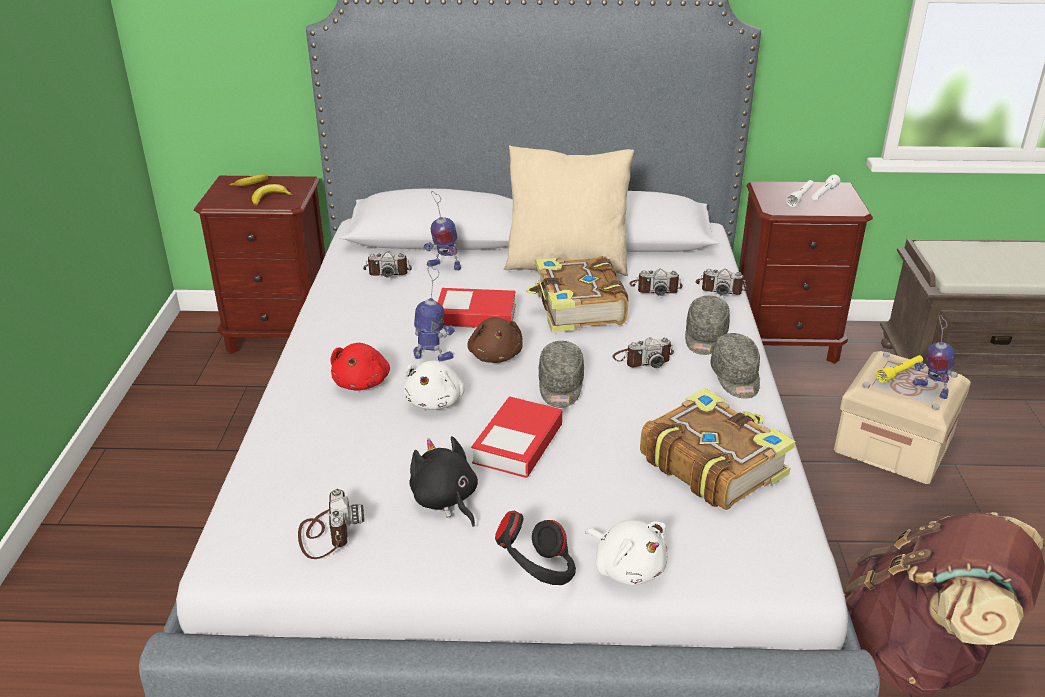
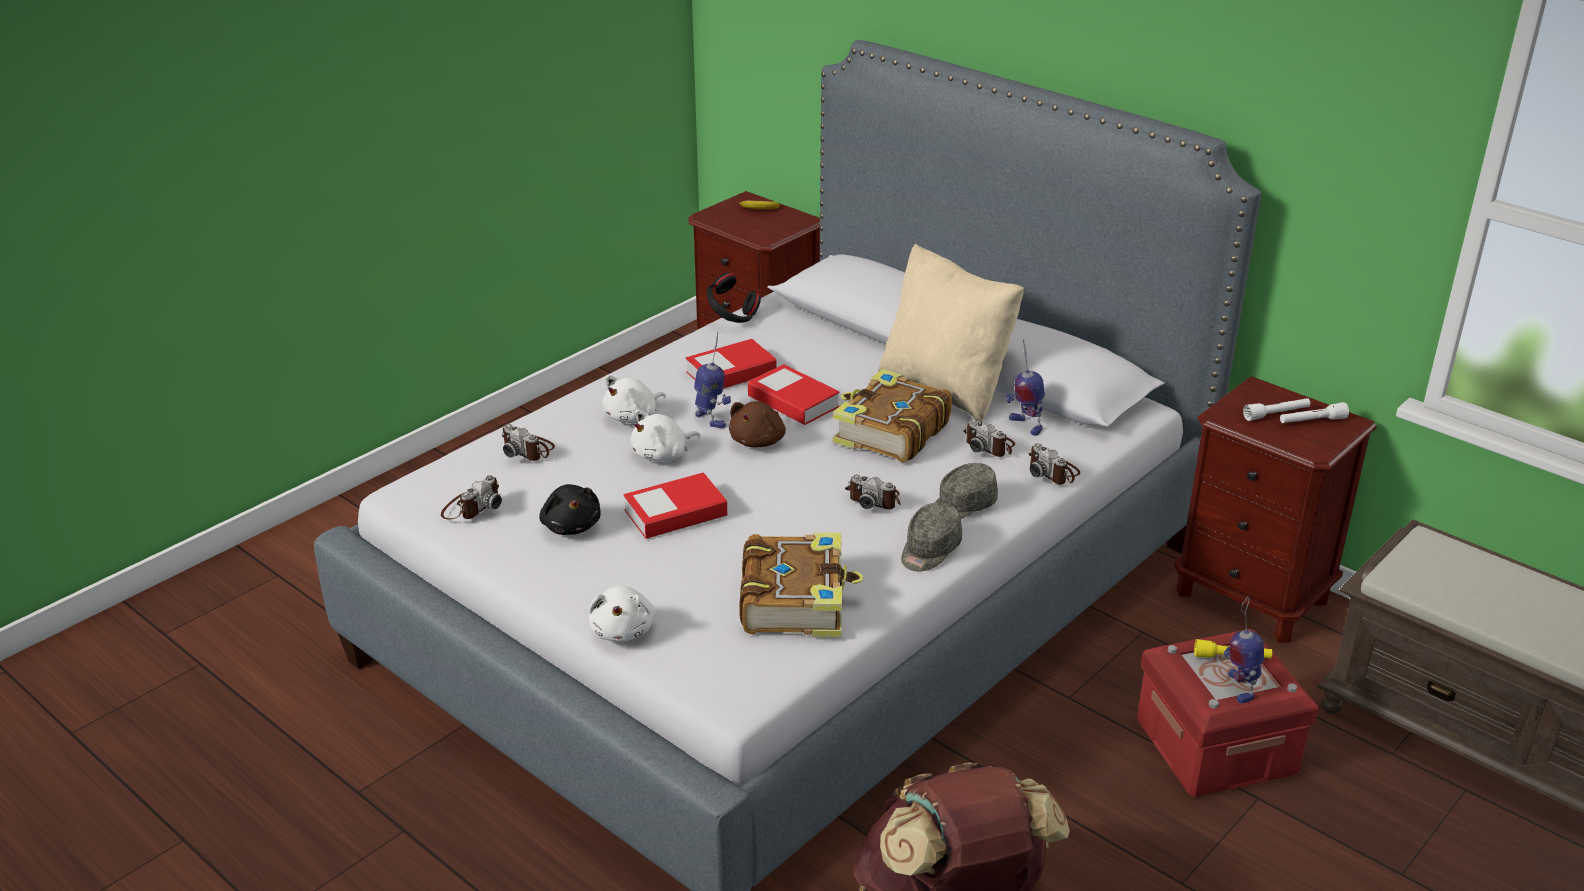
camera: 40 degrees right, 0 degrees up
(270, 198) = (756, 228): banana -> none
(362, 382) = (633, 417): red plush toy -> white plush toy
(387, 271) = (780, 334): camera -> camera (528, 449)
(393, 314) = (731, 373): none -> book
(444, 266) = (832, 348): toy robot -> toy robot (1025, 425)
(445, 500) = (571, 525): black plush toy -> black plush toy turned 150 degrees clockwise
(538, 573) = (562, 601): black headphones -> black headphones (732, 319)
(560, 386) = (771, 488): grey cap -> none
(893, 444) = (1216, 746): beige storage box -> red storage box

